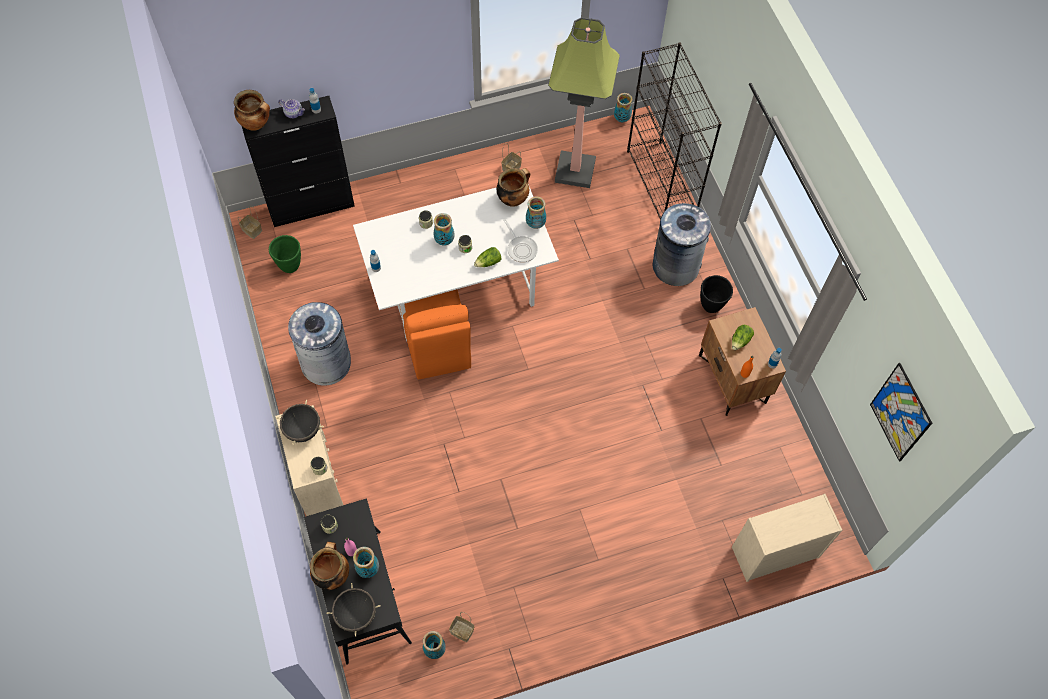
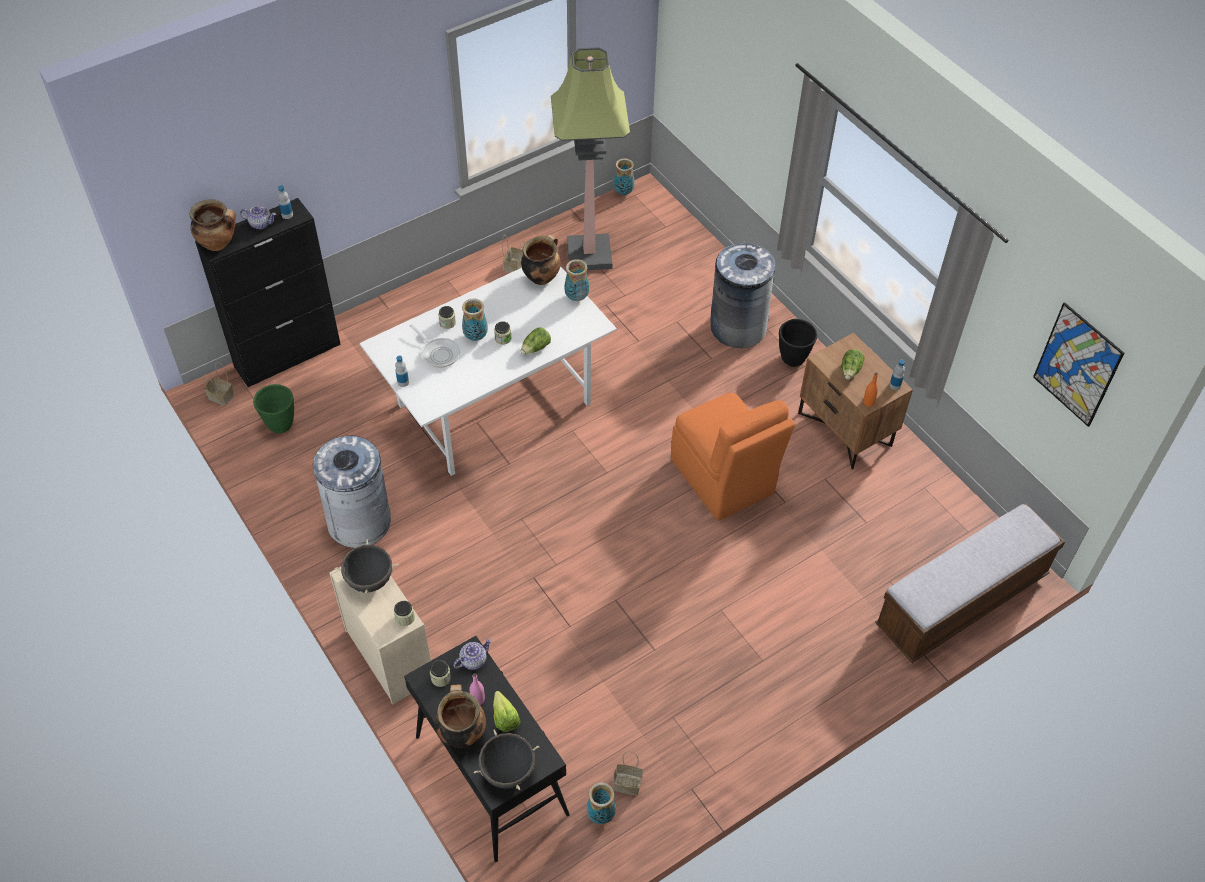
camera: 15 degrees left, 10 degrees down
(358, 518) = (473, 660): none -> teapot
(368, 569) = (504, 715): vase -> lettuce
(437, 346) = (489, 472): orange chair -> orange chair (723, 479)
(521, 248) = (568, 325): frying pan -> frying pan (439, 353)
(661, 184) = (692, 248): black bookcase -> none
(774, 553) = (961, 601): beige dresser -> bench

